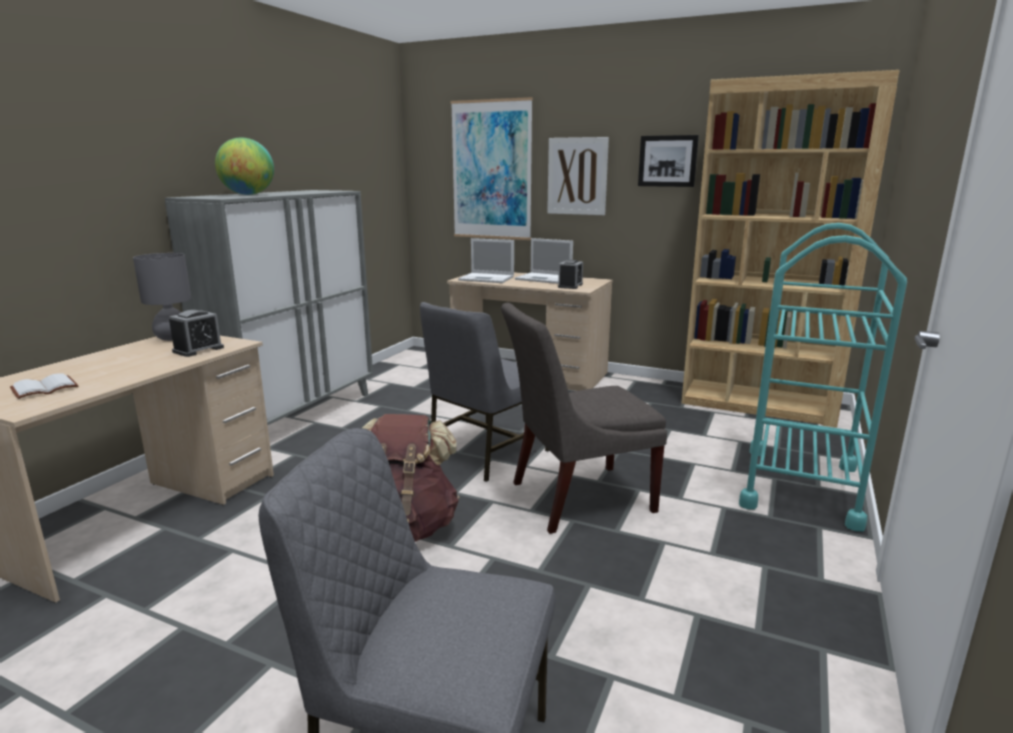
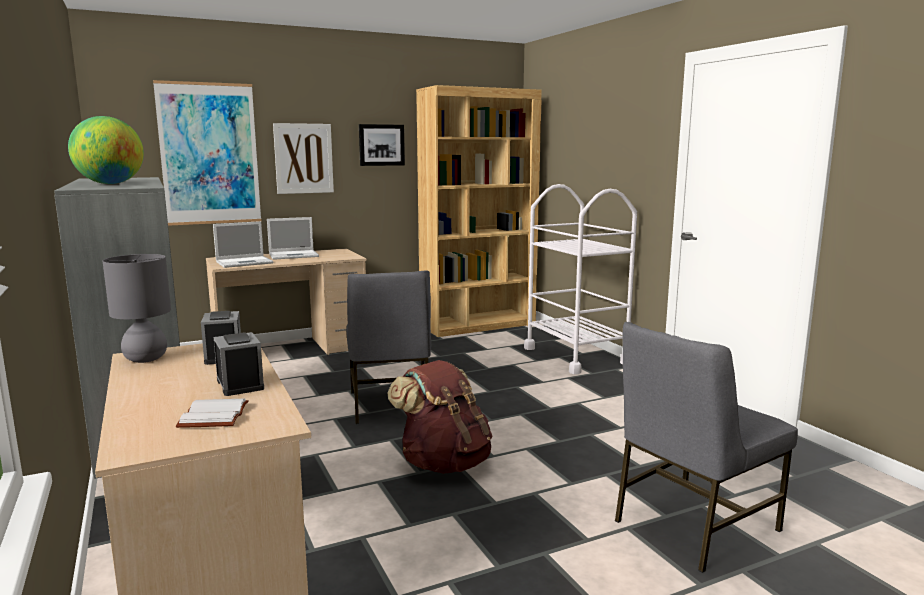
camera: 50 degrees left, 5 degrees down
(570, 286) = (335, 256): alarm clock -> alarm clock (240, 384)
(575, 497) = (497, 404): grey chair -> none
(800, 486) = (576, 356): turquoise cart -> white cart

